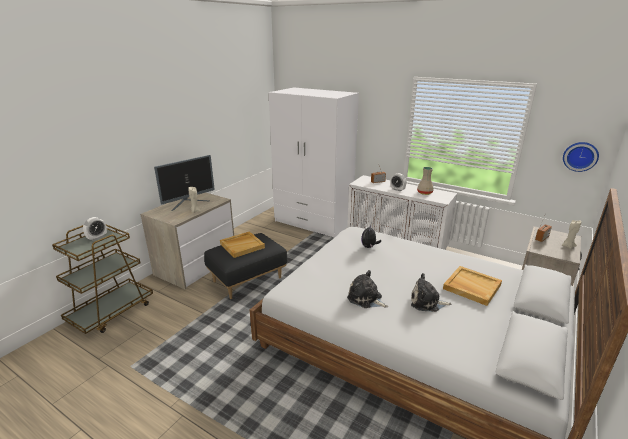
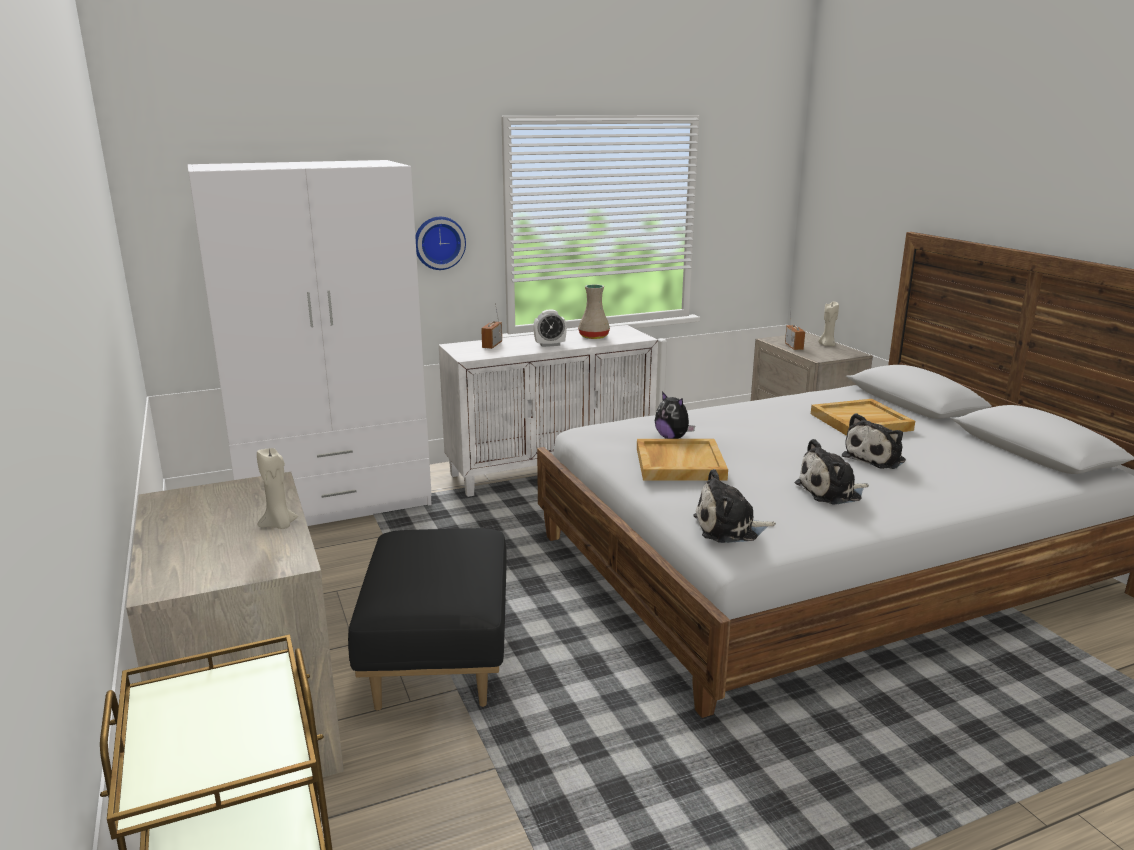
camera: 55 degrees left, 5 degrees down
(97, 237) = (187, 713): alarm clock -> none
(188, 203) = (206, 523): monitor -> none
(242, 245) = (425, 564): beige tray -> beige tray (679, 463)
(298, 284) = (730, 528): none -> plush toy
(580, 156) = (762, 221): wall clock -> wall clock (439, 242)

